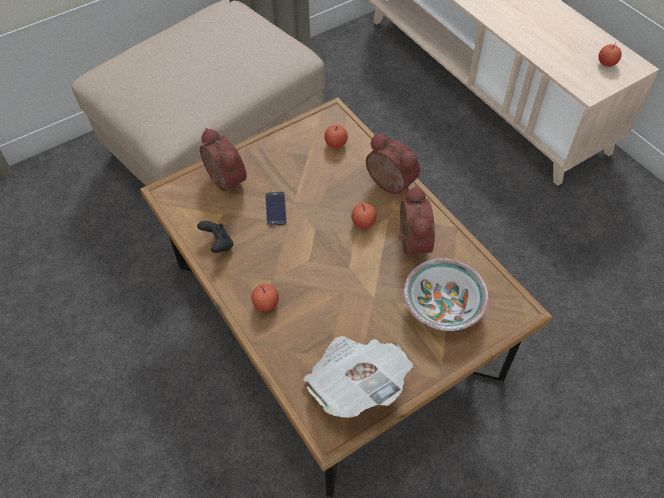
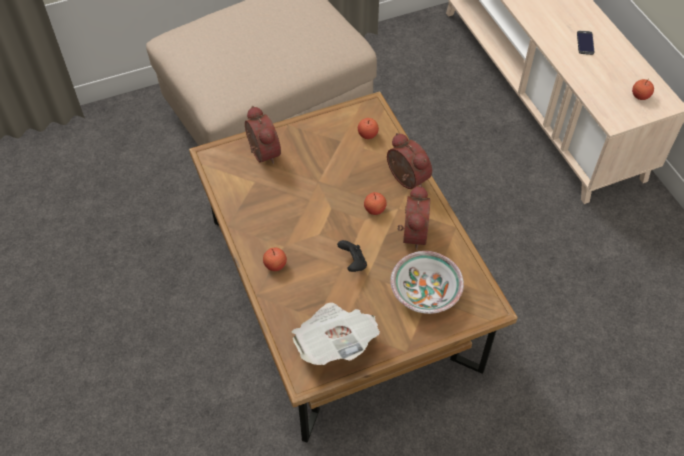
camera: 10 degrees right, 0 degrees up
(218, 244) = (246, 208): black game controller -> black game controller (353, 263)
(276, 208) = (301, 185): phone -> phone (585, 43)

